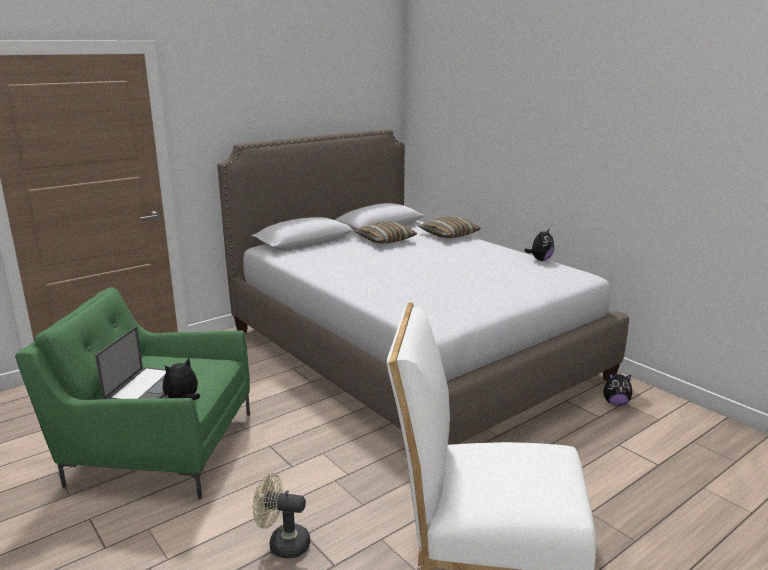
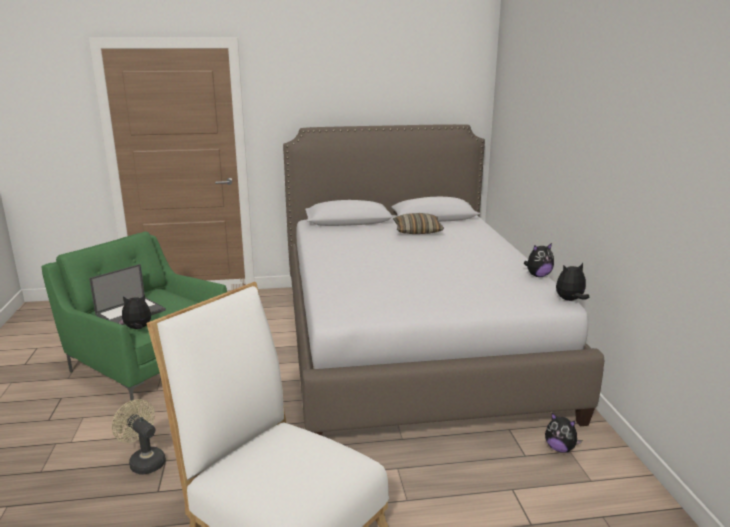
camera: 30 degrees right, 0 degrees up
(449, 235) = (484, 236): pillow -> none
(590, 274) = (570, 300): none -> plush toy

